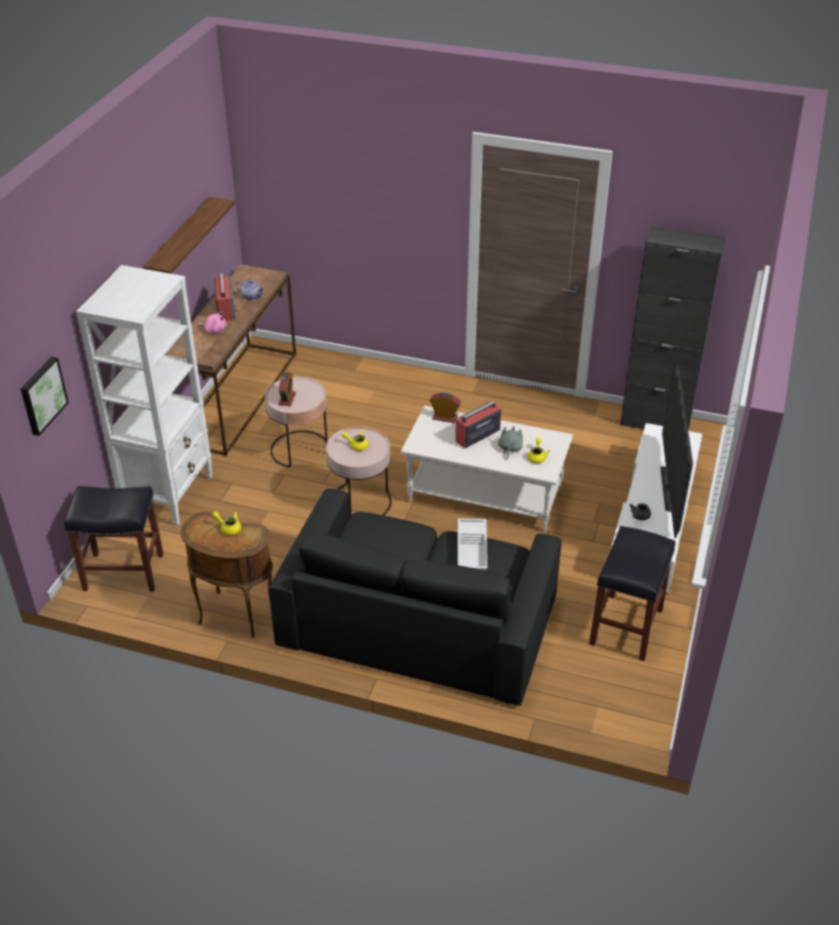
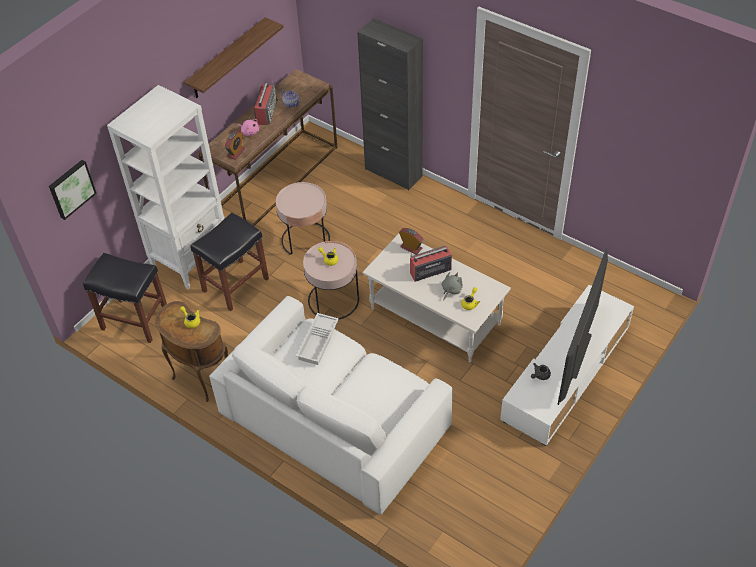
camera: 20 degrees right, 10 degrees up
(287, 399) = (293, 202): alarm clock -> alarm clock (236, 152)
(418, 621) = (335, 419): black sofa -> white sofa
(473, 550) = (383, 377): white tray -> white tray (319, 342)
(626, 627) = (497, 468): black stool -> black stool (235, 285)
(655, 423) = (612, 278): black cabinet -> black cabinet (393, 172)

